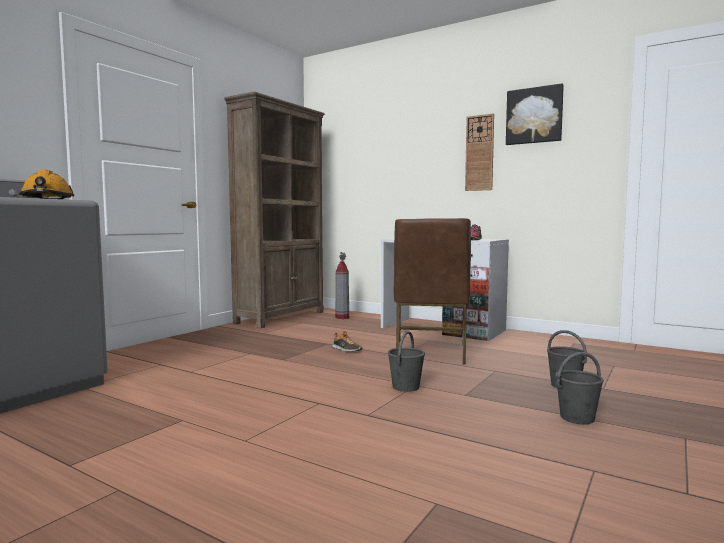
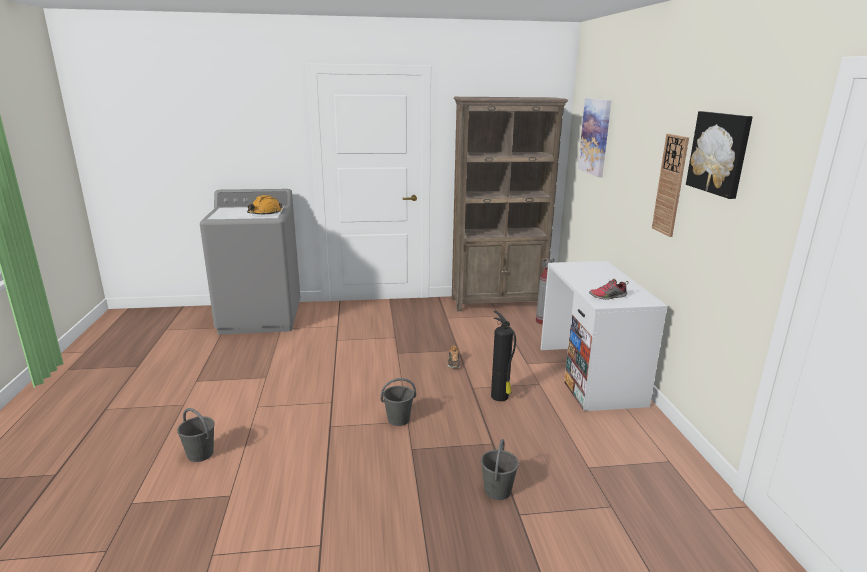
camera: 50 degrees right, 15 degrees up
(354, 144) = (595, 136): none -> picture
(430, 352) = (500, 397): brown chair -> fire extinguisher
(577, 418) = (419, 516): grey bucket -> grey bucket (200, 454)

